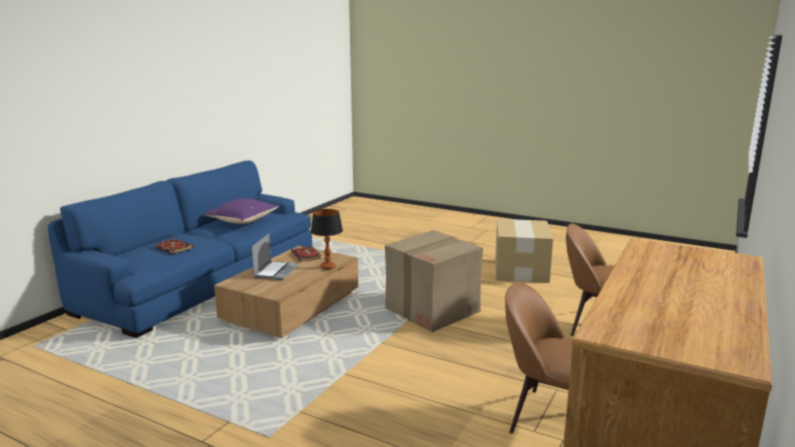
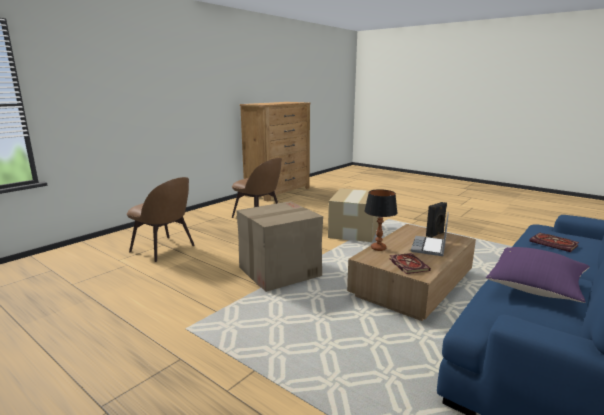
camera: 170 degrees left, 0 degrees up
(256, 286) = (435, 234): none -> black speaker
(520, 270) = (133, 315): cardboard box -> cardboard box (354, 231)

